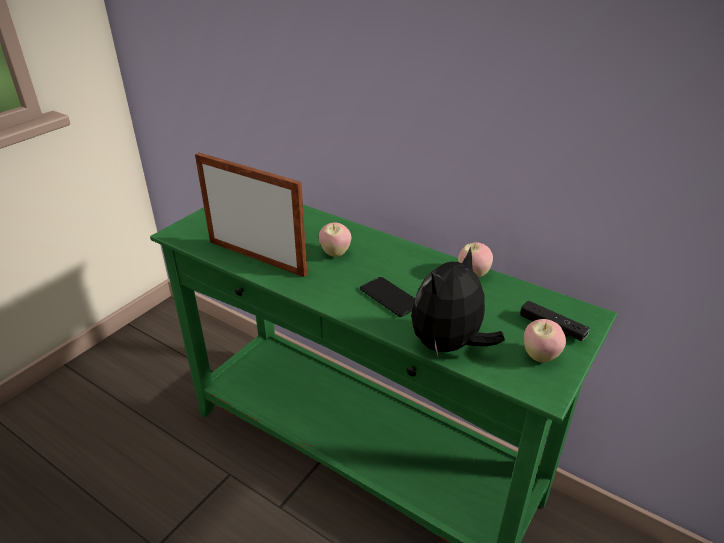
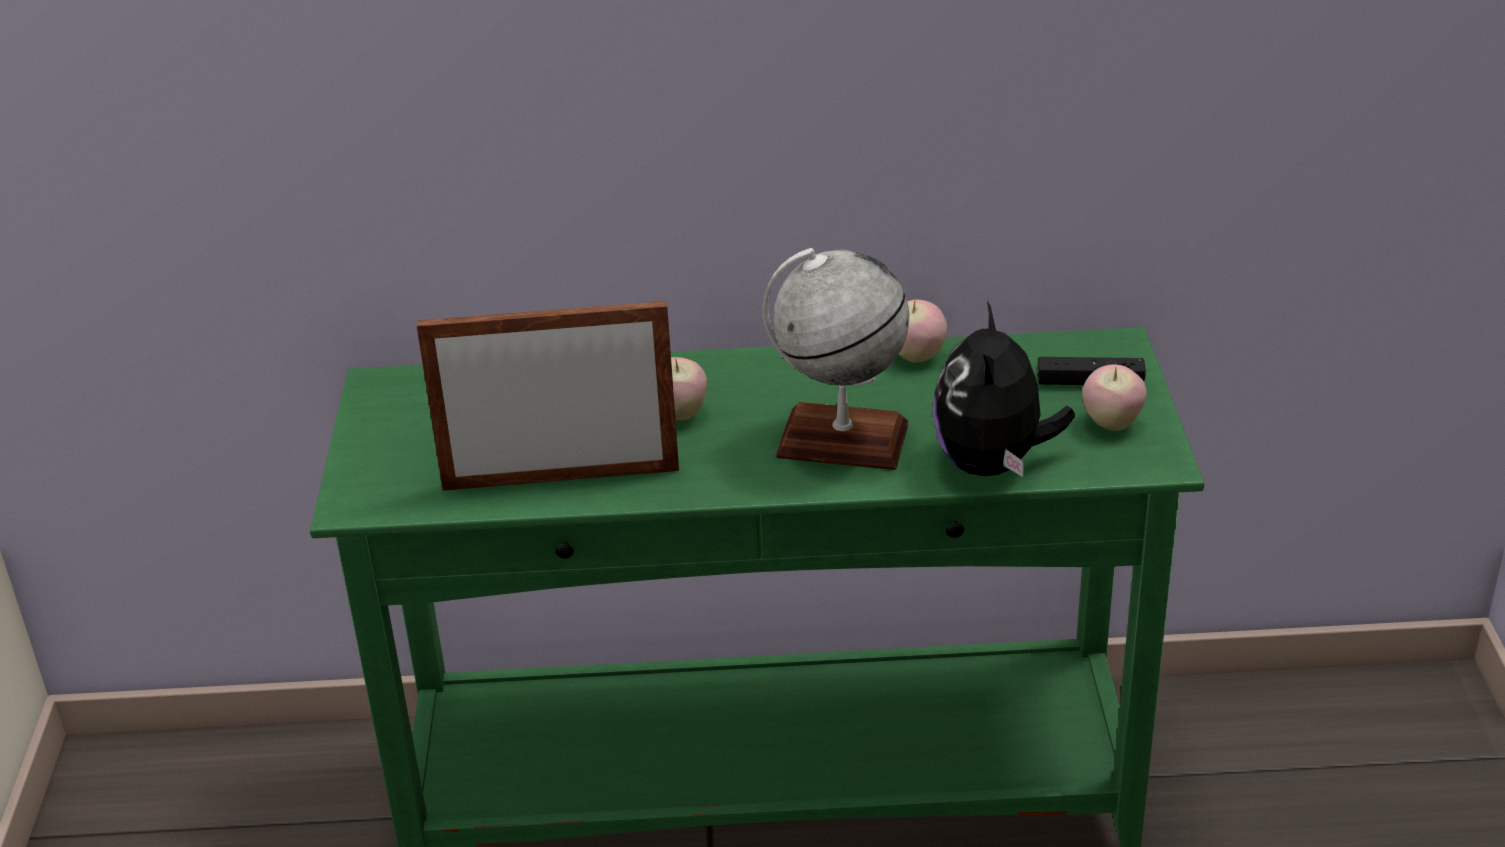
camera: 35 degrees left, 0 degrees up
(390, 297) = (841, 440): phone -> globe

